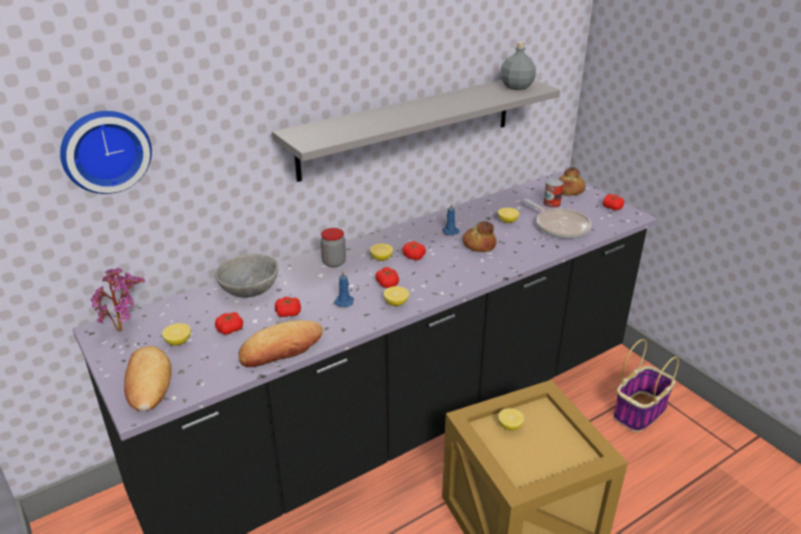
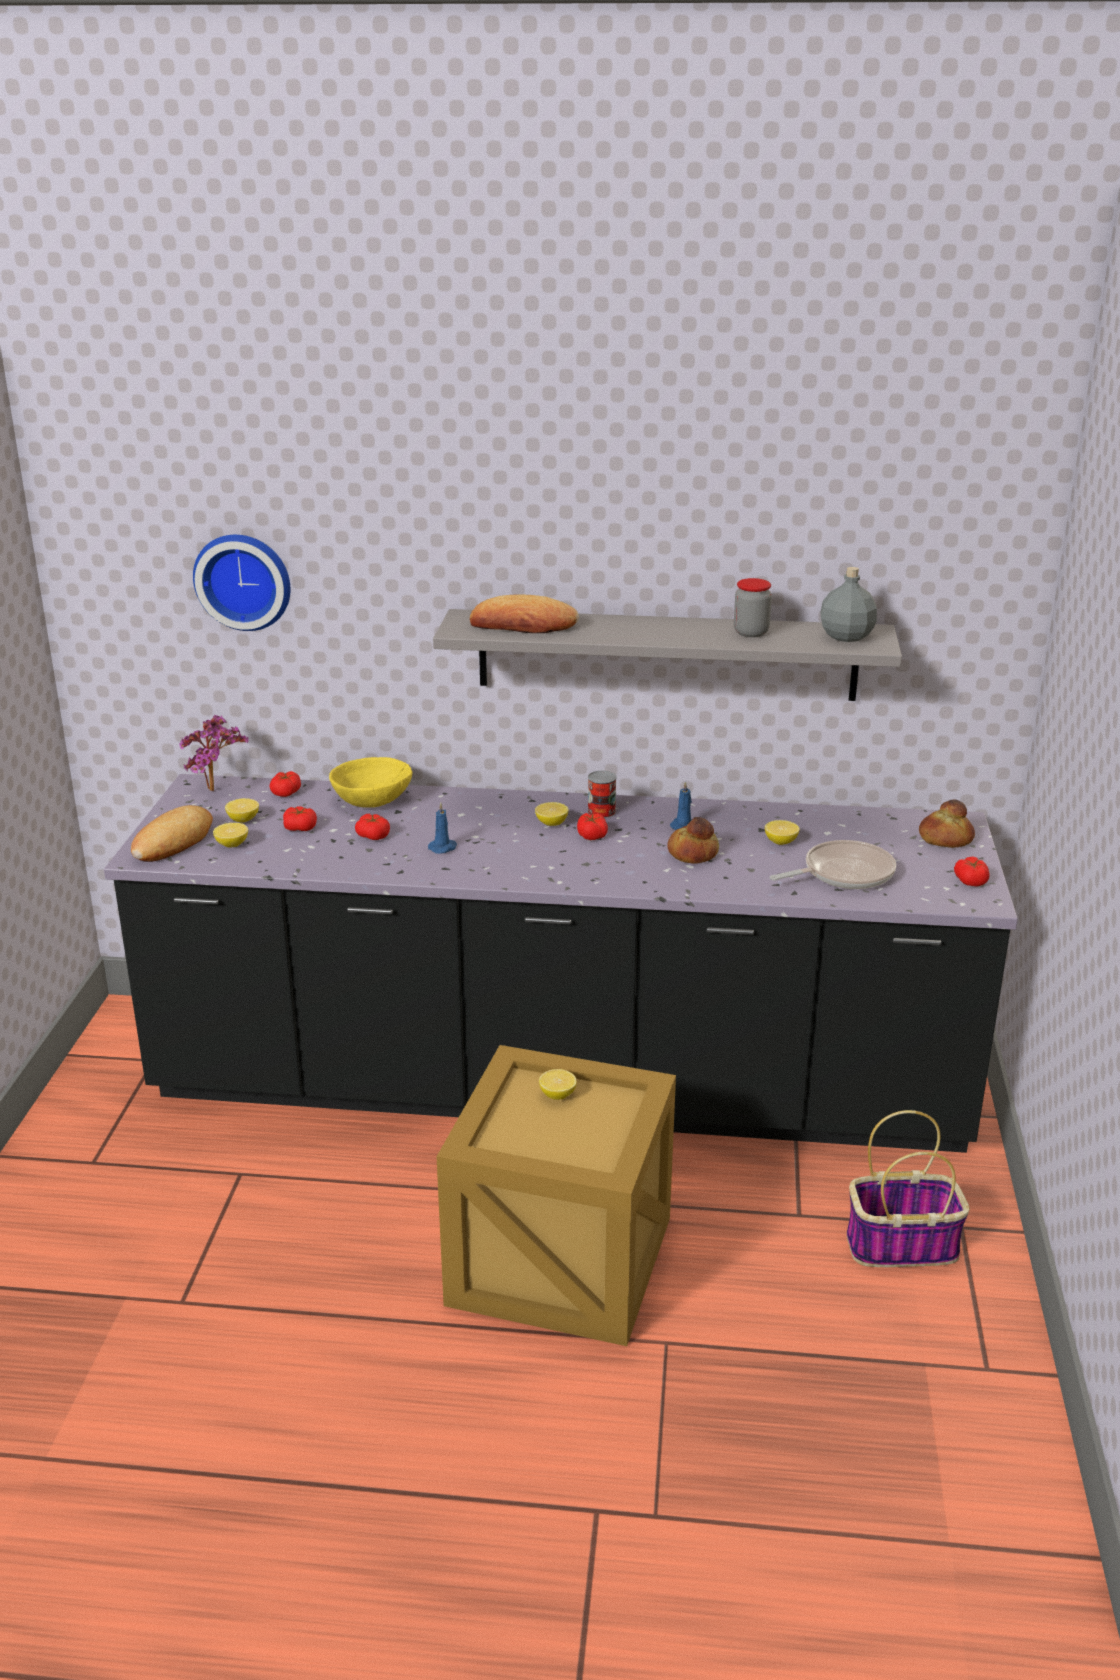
camera: 40 degrees right, 5 degrees down
(250, 289) = (372, 800): grey bowl -> yellow bowl
(281, 349) = (318, 863): bread -> bread (523, 625)
(334, 262) = (494, 808): jar -> jar (751, 632)
(387, 283) = (516, 849): tomato -> tomato (286, 792)
(396, 303) = (492, 871): lemon -> lemon (232, 844)
(551, 203) = (884, 844): can -> can (601, 812)
(560, 226) = (843, 873): frying pan -> frying pan turned 120 degrees counterclockwise

